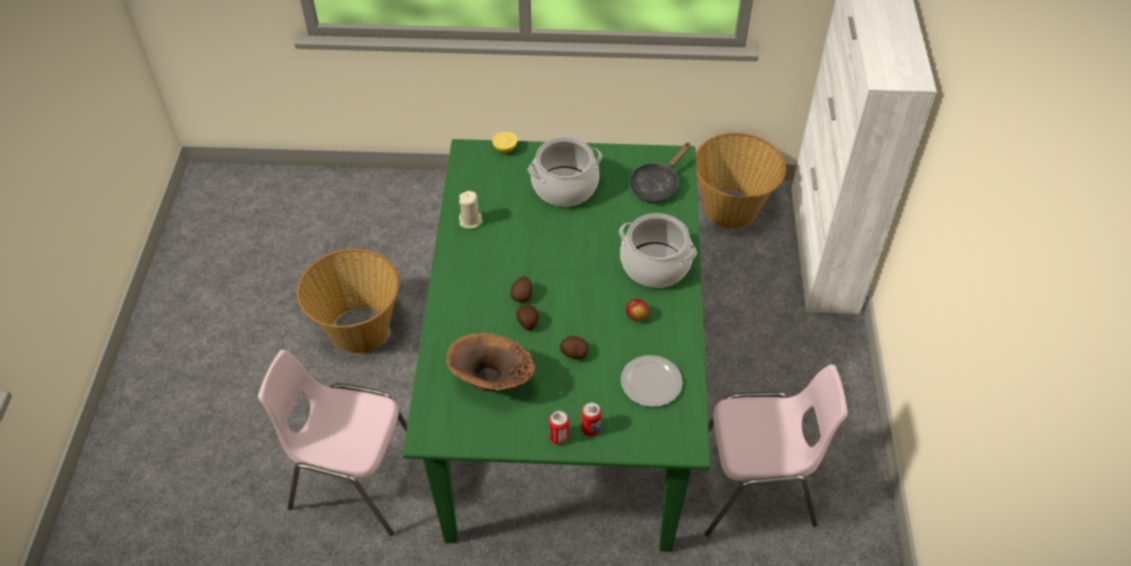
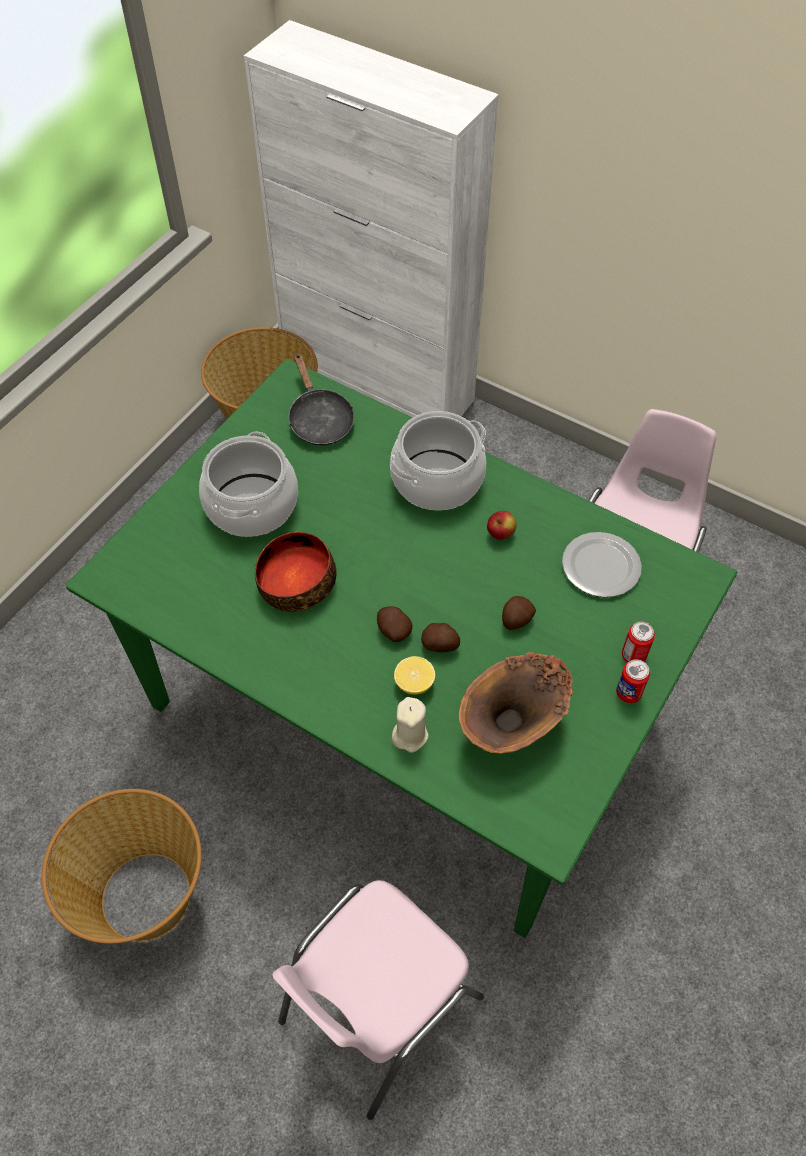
camera: 60 degrees left, 5 degrees up
(470, 221) = (230, 629): beige candle -> beige candle (410, 735)
(505, 148) = (135, 535): lemon -> lemon (414, 683)
(525, 234) = (296, 581): none -> bowl

